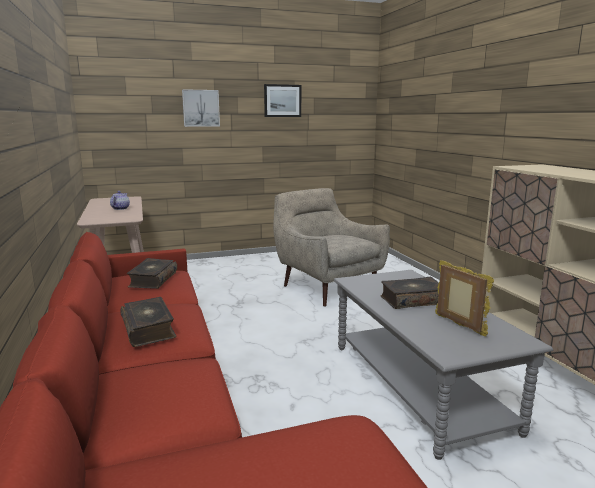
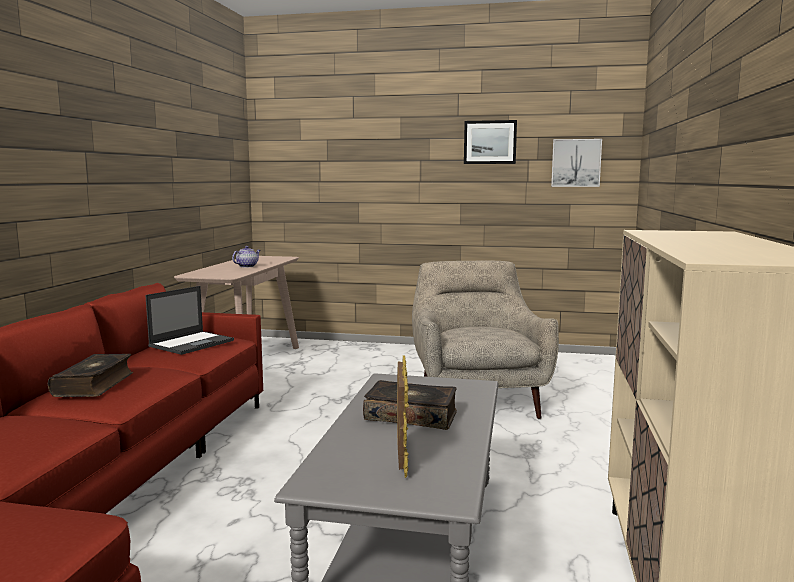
camera: 30 degrees right, 5 degrees down
(152, 280) = (192, 343): book -> laptop
(201, 108) = (382, 153): picture -> picture (576, 163)

